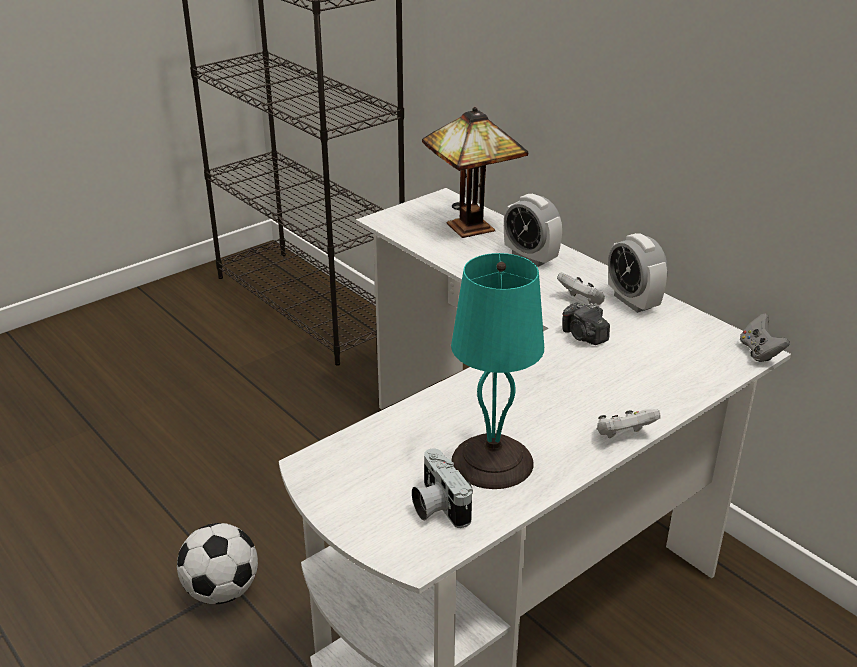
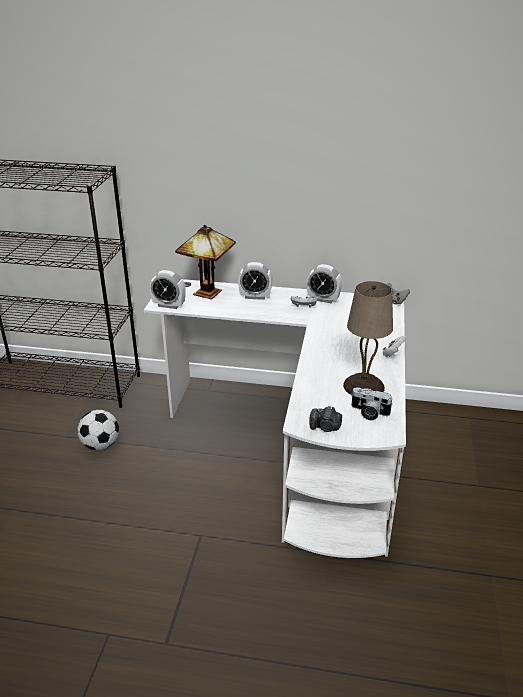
camera: 40 degrees left, 0 degrees up
(222, 591) = (199, 541): football -> football (101, 445)
(394, 225) = (169, 305): none -> alarm clock
(491, 462) = (363, 387): turquoise table lamp -> beige table lamp
(584, 336) = (325, 321): camera -> camera (325, 427)

